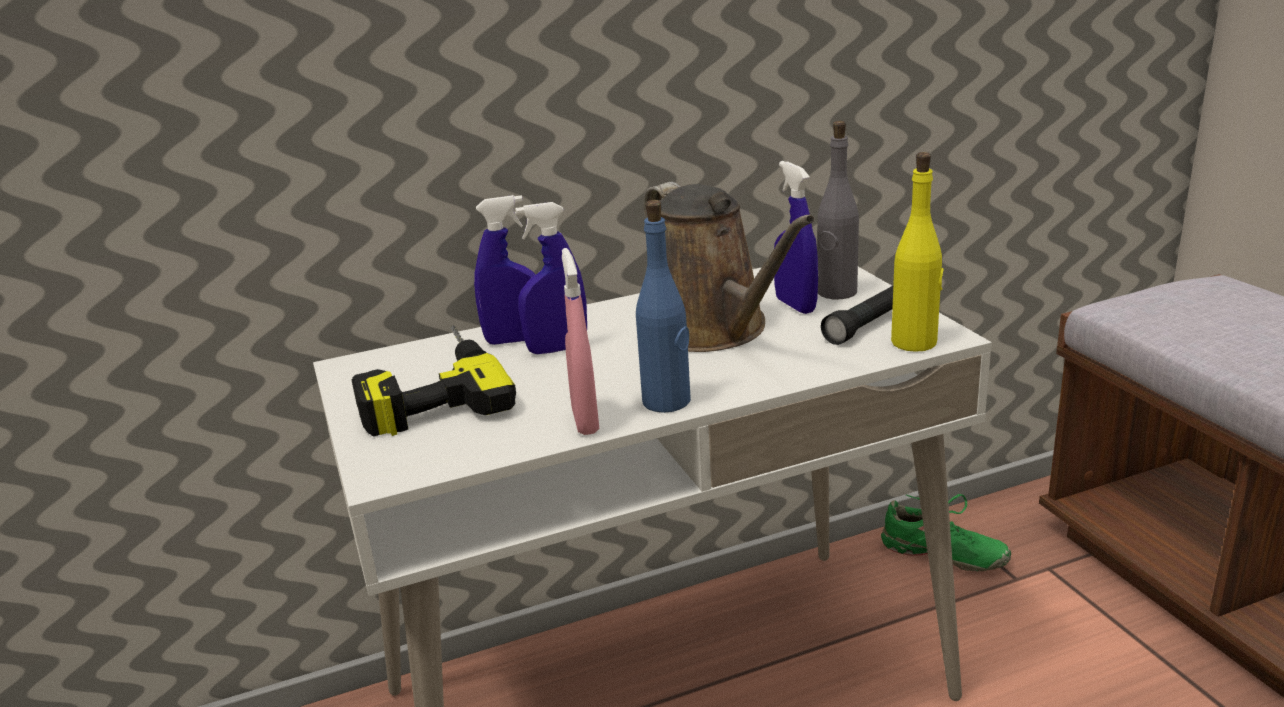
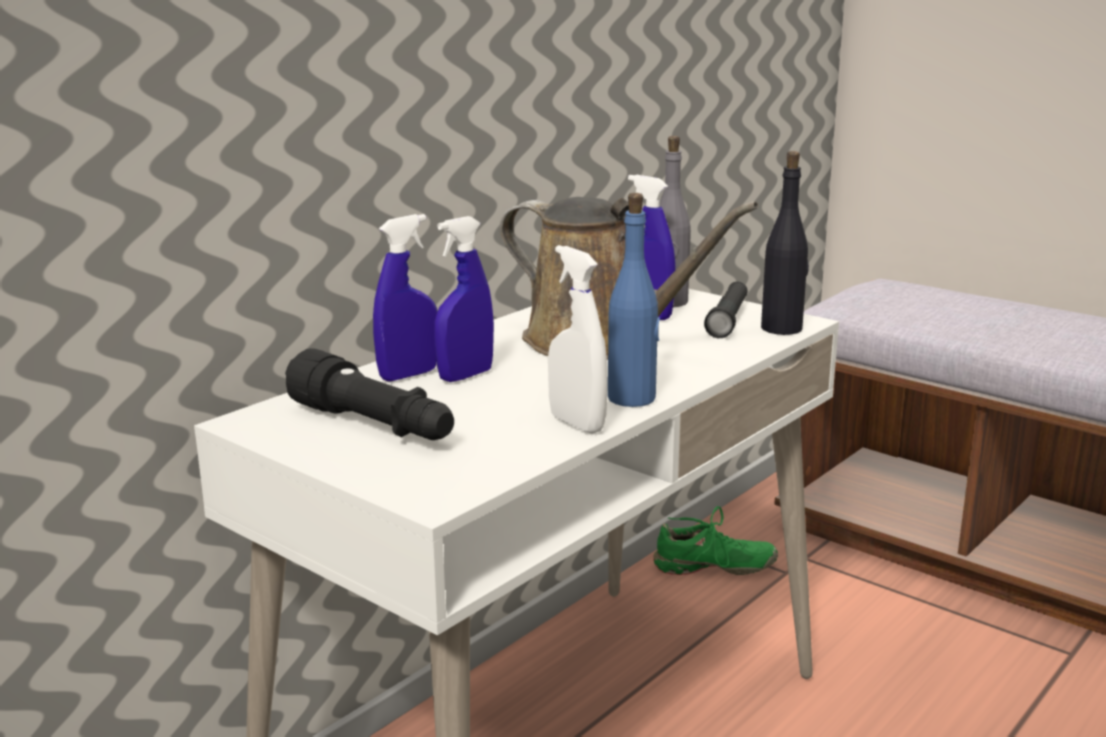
camera: 30 degrees left, 5 degrees down
(428, 389) = (374, 426): power drill -> black flashlight
(585, 421) = (577, 424): pink spray bottle -> white spray bottle
(914, 342) = (782, 328): yellow bottle -> black bottle

